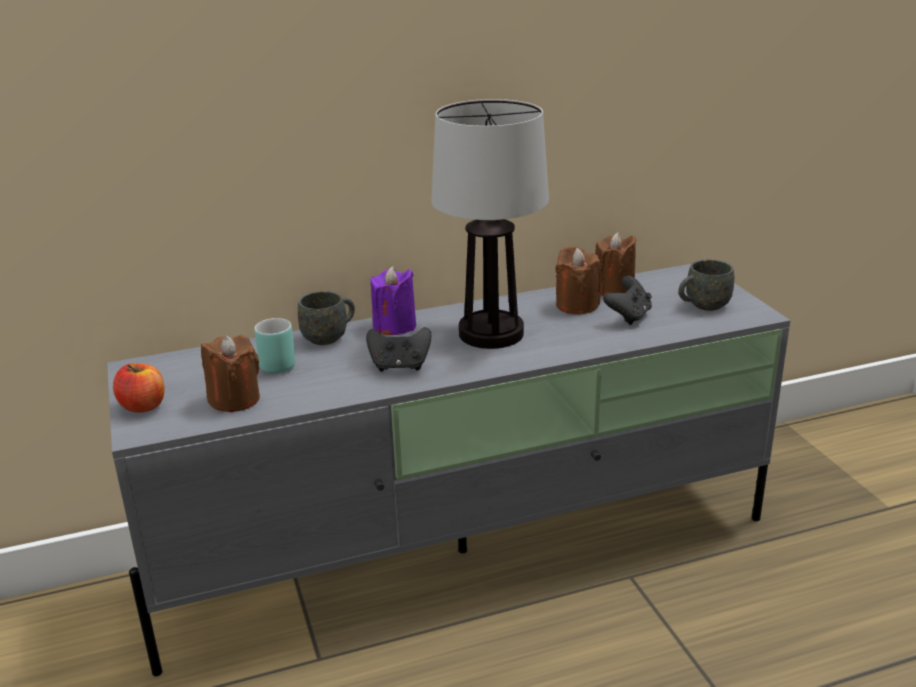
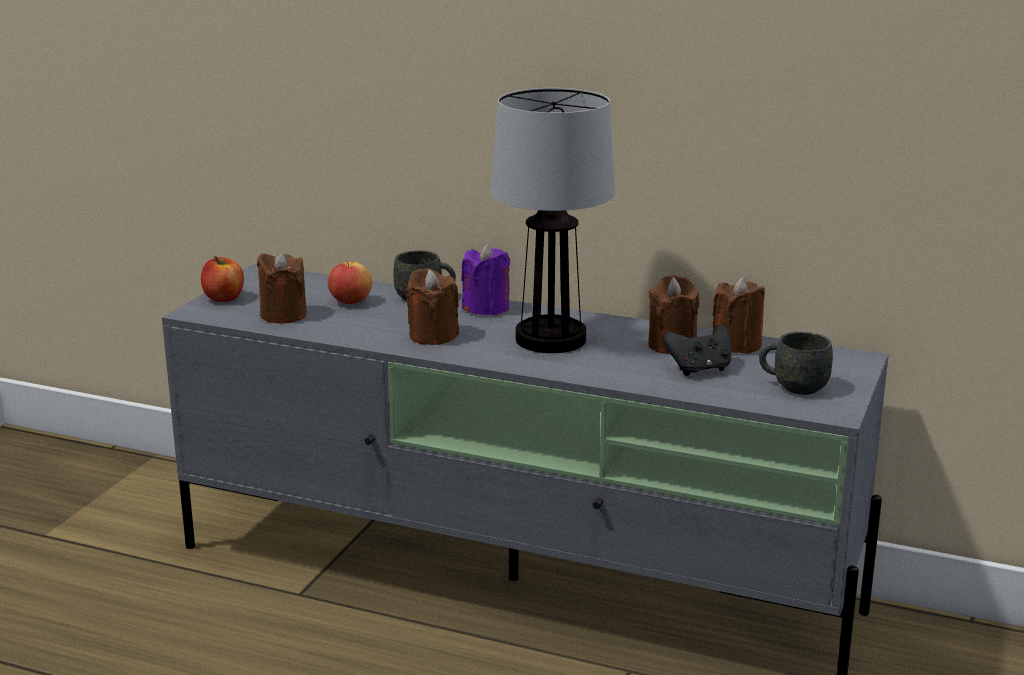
camera: 40 degrees right, 5 degrees down
(272, 364) = (350, 302): turquoise mug -> apple
(400, 366) = (433, 336): black game controller -> brown candle

